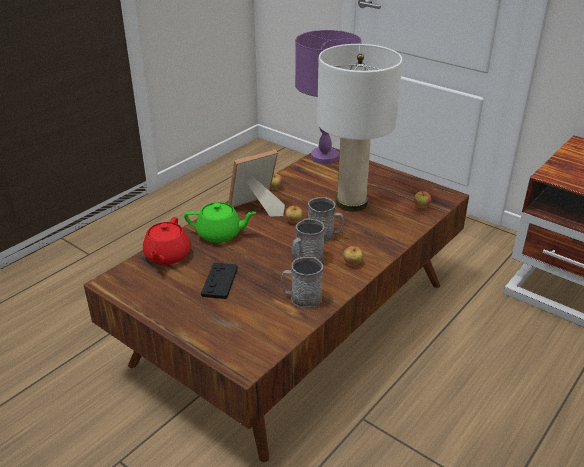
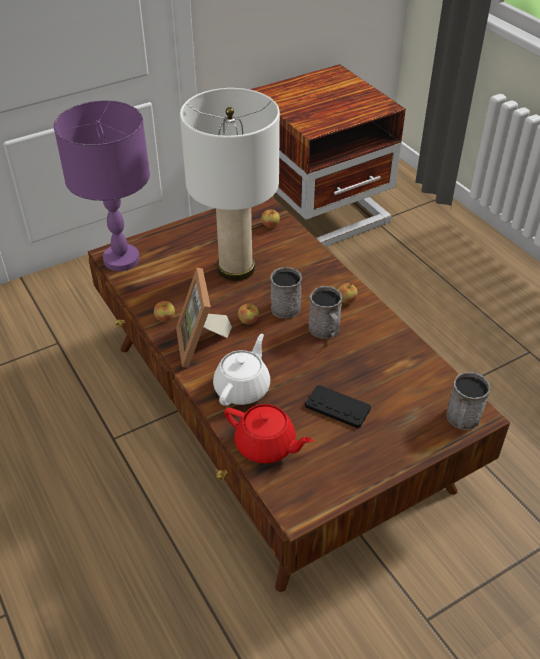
camera: 70 degrees left, 10 degrees up
(220, 234) = (243, 388): green teapot -> white teapot
(301, 298) = (389, 351): grey mug -> grey mug (462, 420)

